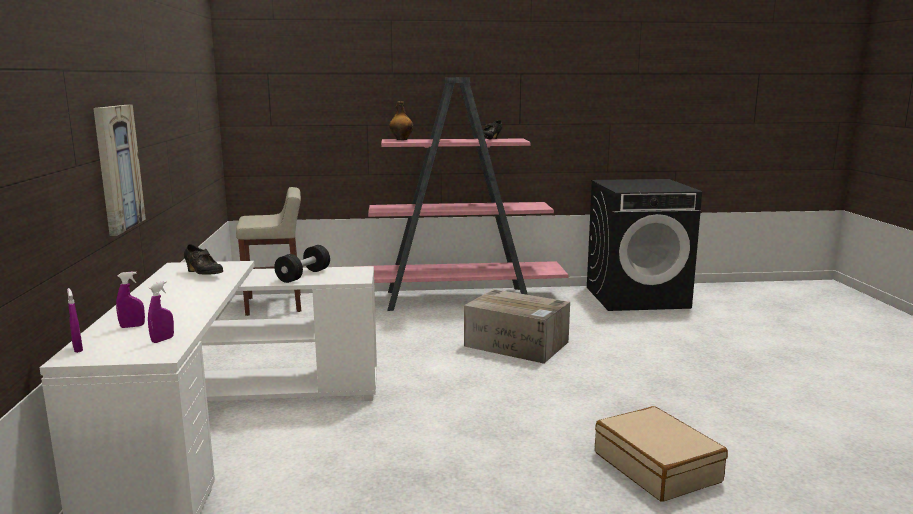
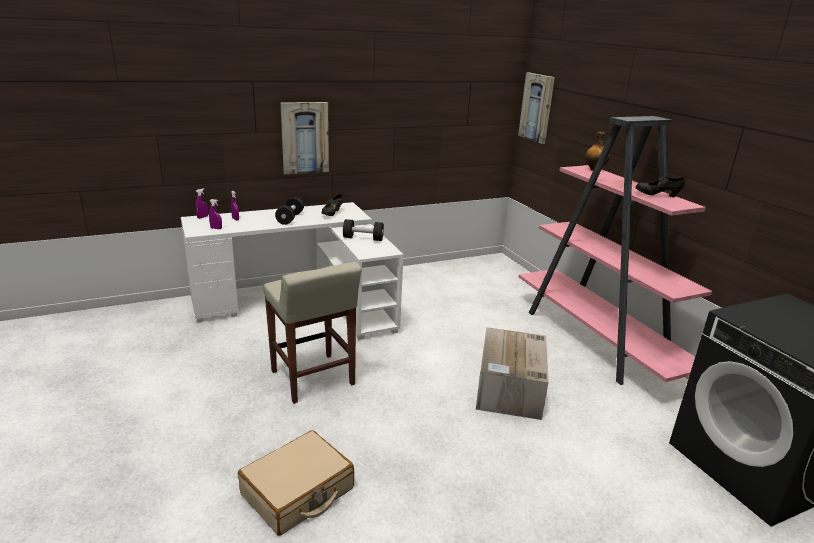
camera: 70 degrees right, 10 degrees up
(187, 295) = (290, 218): none -> black dumbbell
(255, 100) = (537, 107): none -> picture
(275, 305) = (496, 269): beige stool -> beige stool (313, 379)

